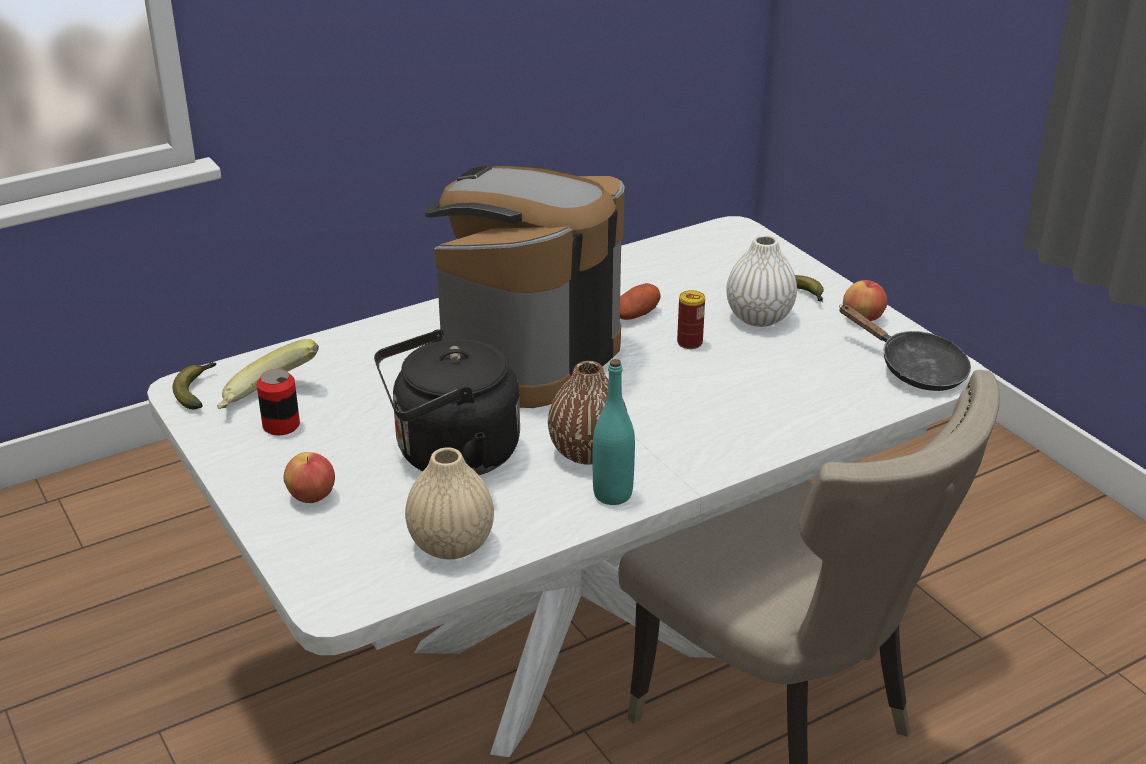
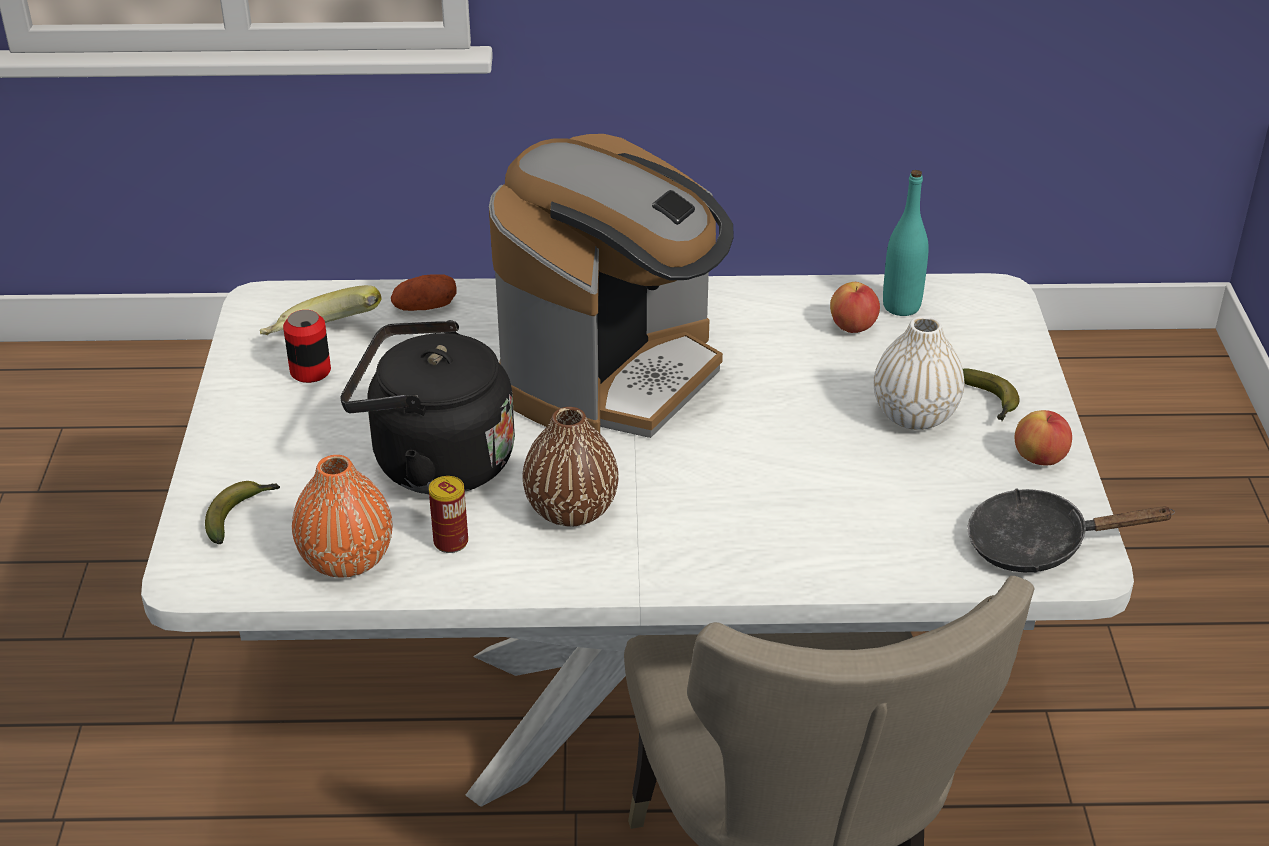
camera: 30 degrees right, 5 degrees up
(197, 391) = (270, 307): banana -> banana (241, 515)
(312, 497) = (269, 458): apple -> apple (853, 327)
(451, 544) = (347, 559): beige vase -> orange vase
(526, 356) = (613, 375): coffee machine -> coffee machine turned 150 degrees clockwise
(612, 494) = (550, 567): turquoise bottle -> turquoise bottle (901, 306)
(636, 315) = (776, 366): potato -> potato (424, 307)
(689, 343) = (803, 420): can -> can (451, 542)
(914, 369) = (1038, 545): black frying pan -> black frying pan turned 105 degrees clockwise

